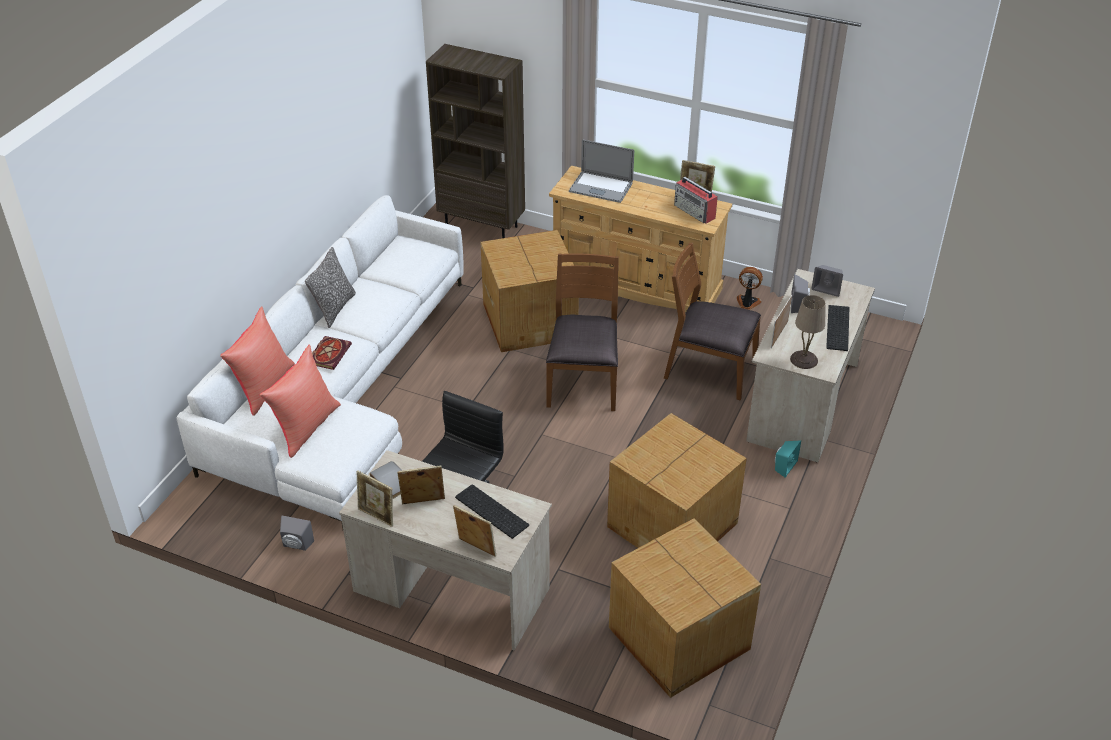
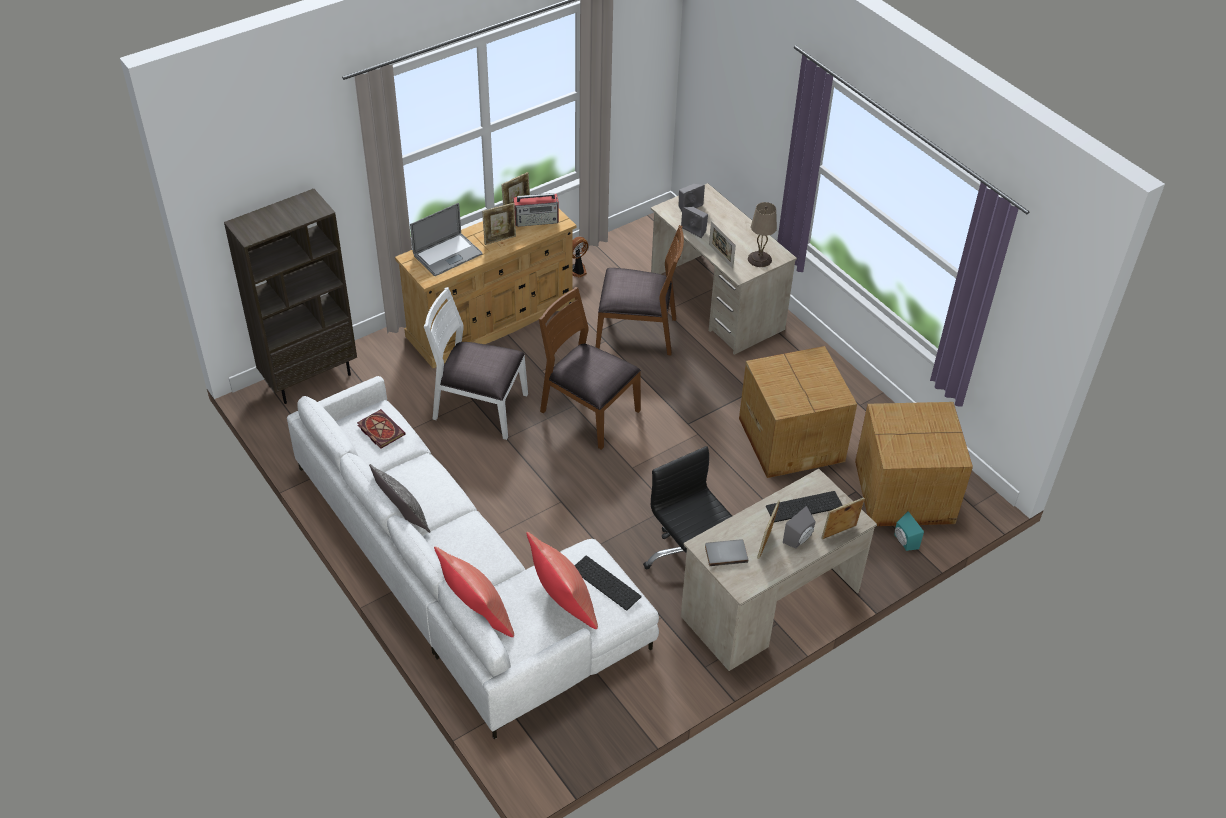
camera: 60 degrees left, 5 degrees up
(296, 545) = (645, 691): grey speaker -> grey speaker (799, 539)
(329, 353) = (472, 546): book -> book (379, 430)
(377, 516) = (762, 580): picture frame -> picture frame (500, 239)
(530, 320) = (479, 407): cardboard box -> white chair
(709, 369) = (637, 333): brown chair -> brown chair turned 135 degrees counterclockwise
(783, 466) = (774, 349): turquoise speaker -> turquoise speaker (903, 542)
(839, 328) = (739, 224): keyboard -> keyboard (607, 582)

